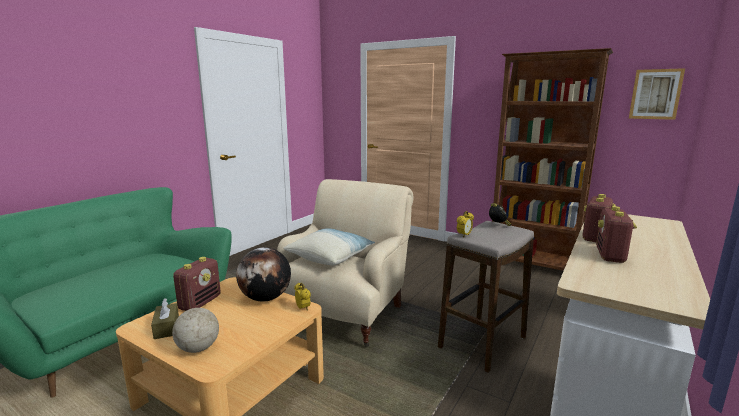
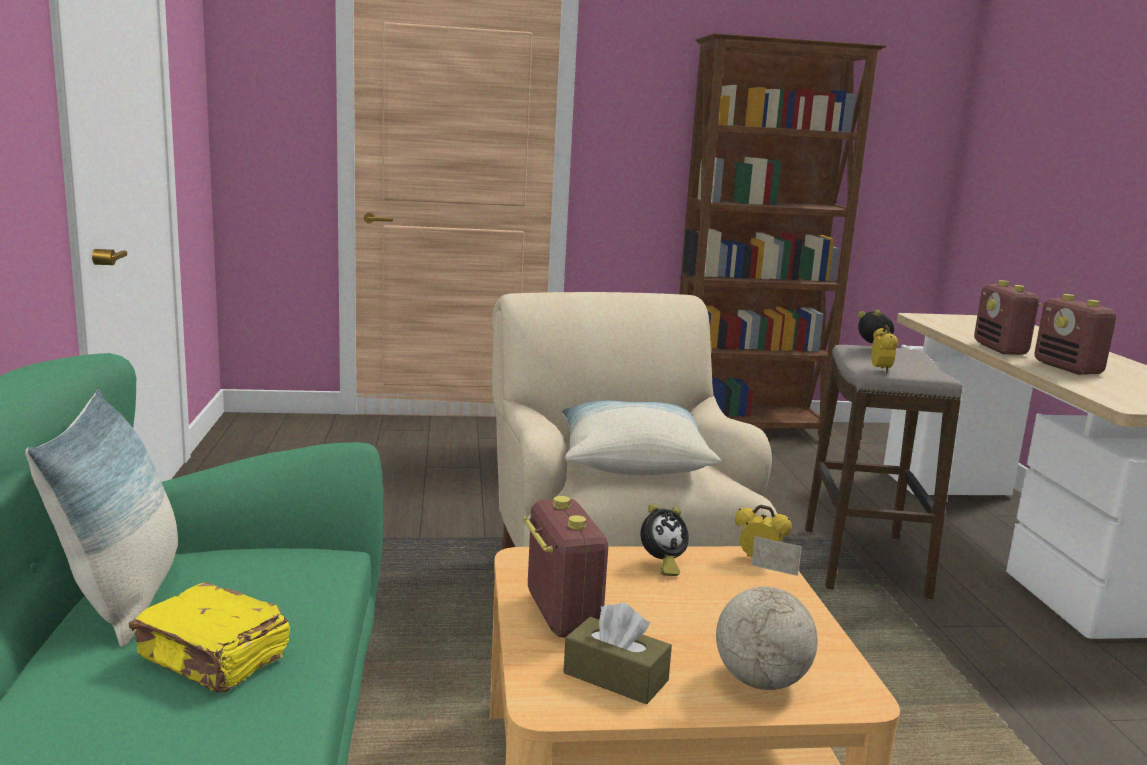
camera: 40 degrees left, 0 degrees up
(108, 284) = (213, 658): none -> yellow book
(131, 262) = (124, 596): none -> pillow
(266, 298) = (661, 565): globe -> alarm clock
(655, 94) = (909, 125): picture -> none

